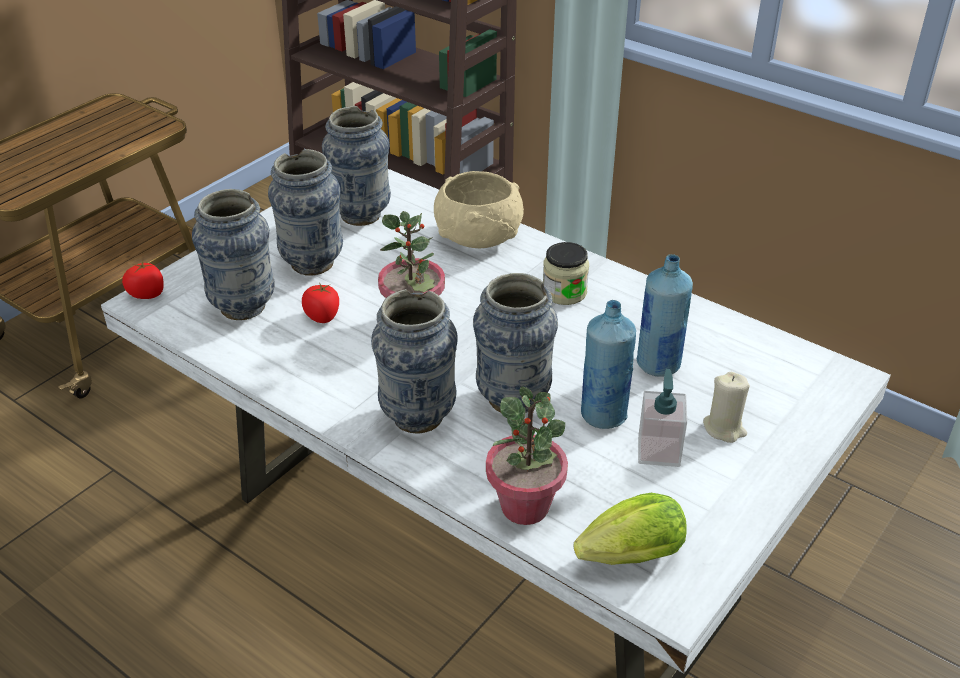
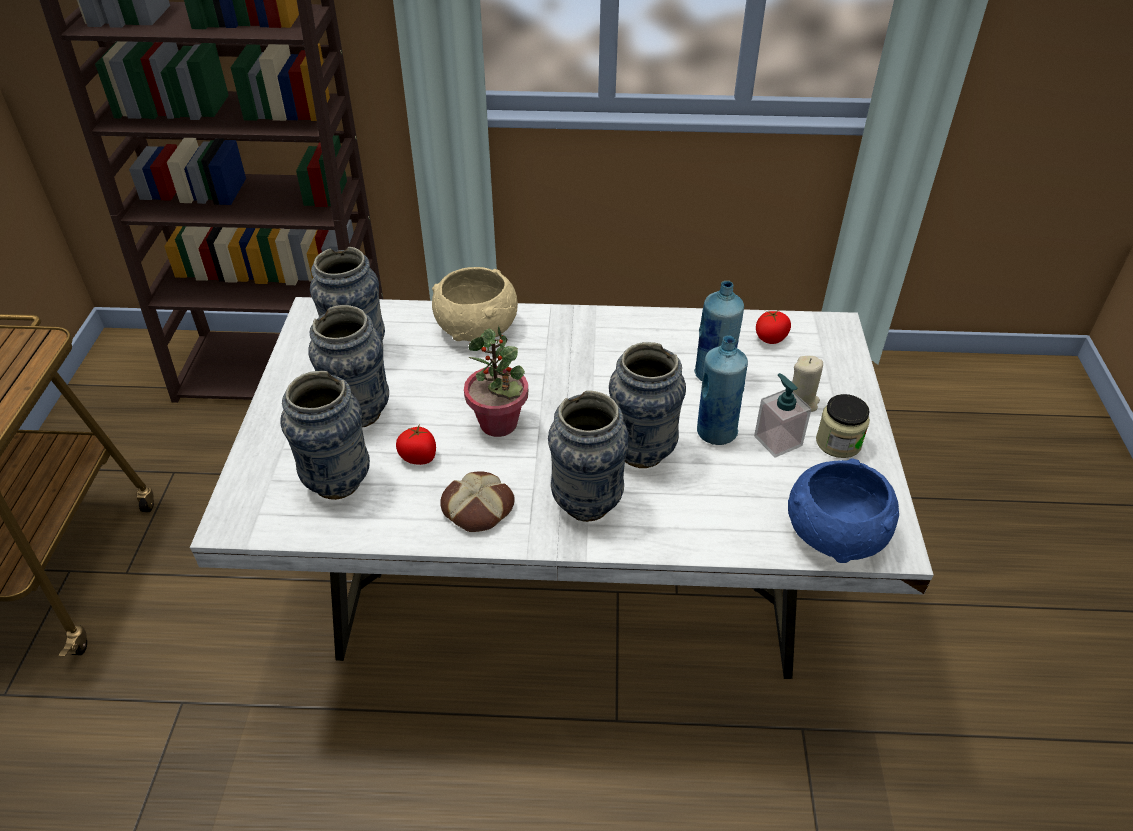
camera: 35 degrees left, 5 degrees up
(147, 294) = (228, 514): tomato -> tomato (770, 338)
(326, 377) = (478, 508): none -> bread
(525, 506) = (735, 532): potted plant -> none
(564, 292) = (591, 347): jar -> jar (838, 442)
(625, 558) = (835, 533): lettuce -> blue bowl

